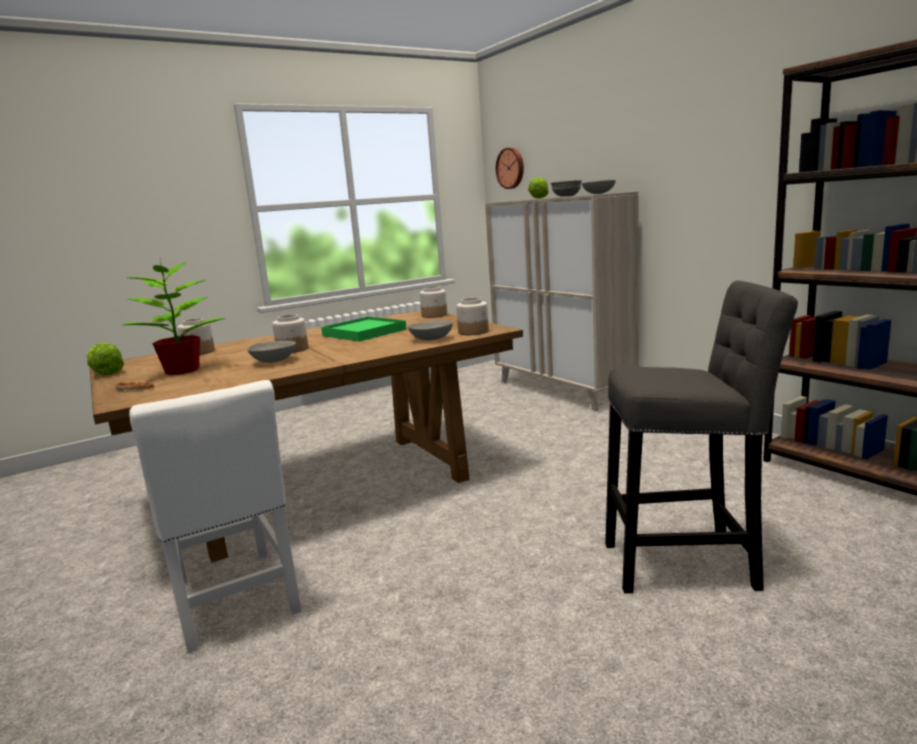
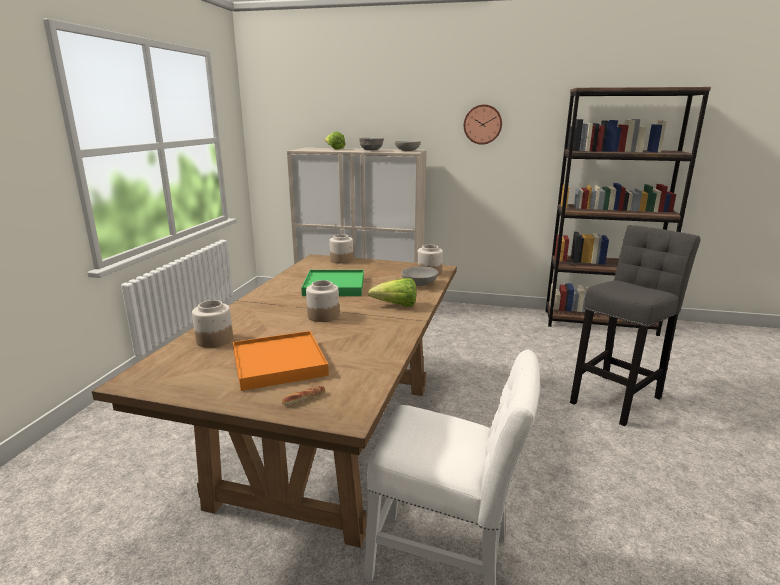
camera: 45 degrees left, 5 degrees up
(104, 373) = (175, 394): lettuce -> lettuce (396, 306)
(183, 370) = (279, 364): potted plant -> orange tray
(273, 362) = (350, 332): grey bowl -> none
(511, 168) = (281, 117): wall clock -> wall clock (482, 124)

